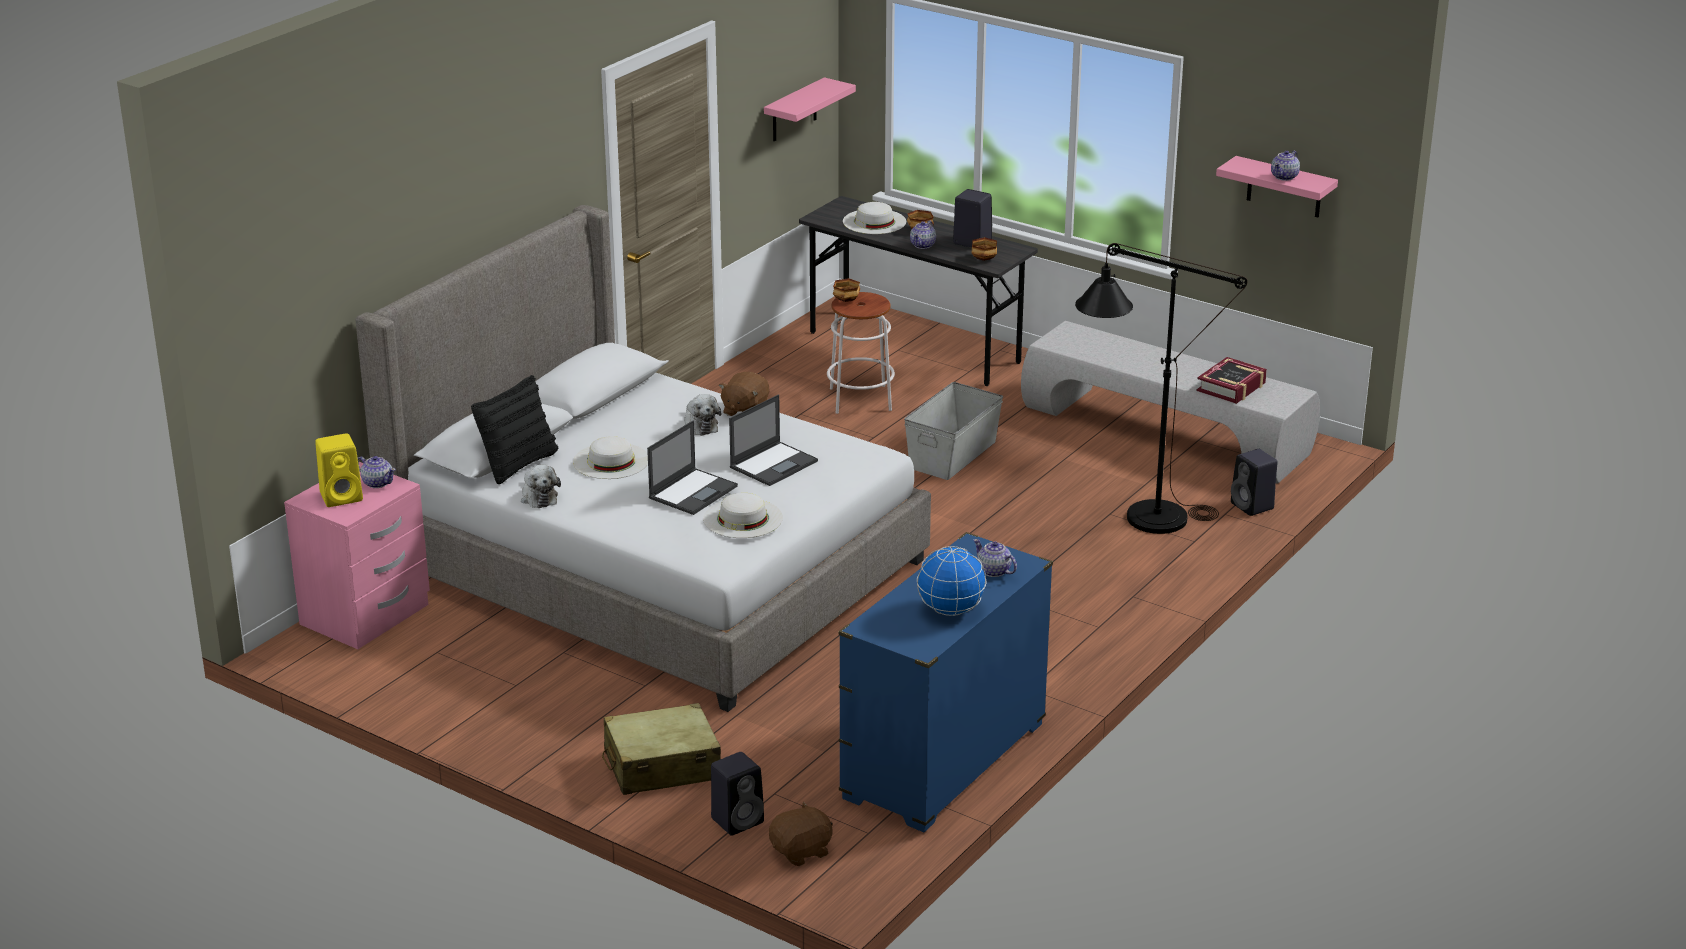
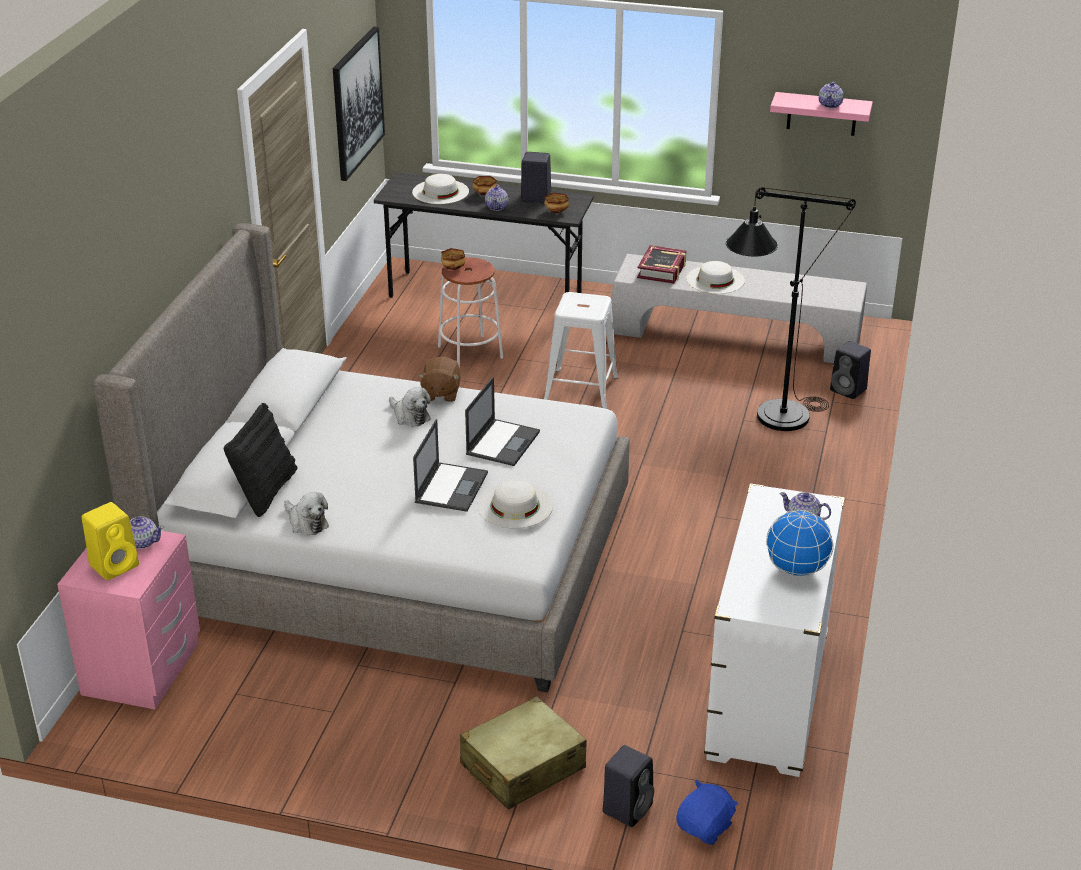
camera: 20 degrees left, 5 degrees up
(611, 461) = (352, 469): white hat -> white hat (715, 279)
(794, 111) = (357, 102): pink shelf -> picture
(801, 852) = (705, 827): brown plush toy -> blue plush toy
(944, 762) = (767, 697): blue dresser -> white dresser
(953, 454) = (581, 389): grey storage box -> white stool
(1231, 387) = (800, 291): book -> book (662, 270)

